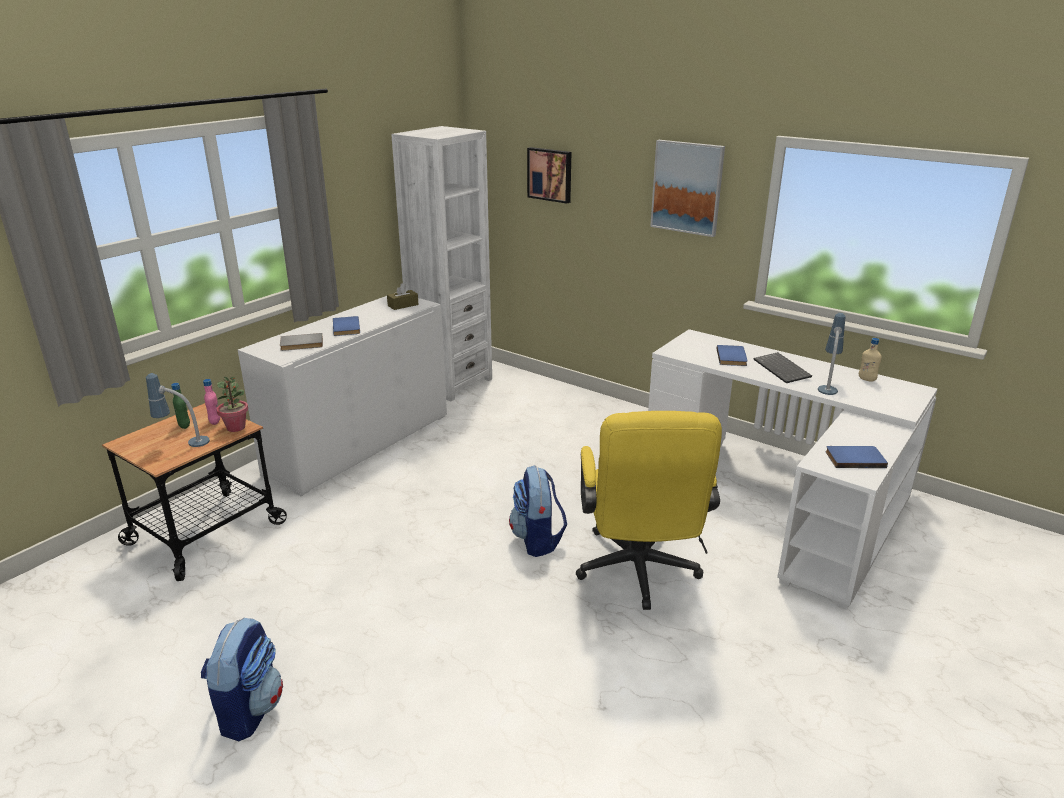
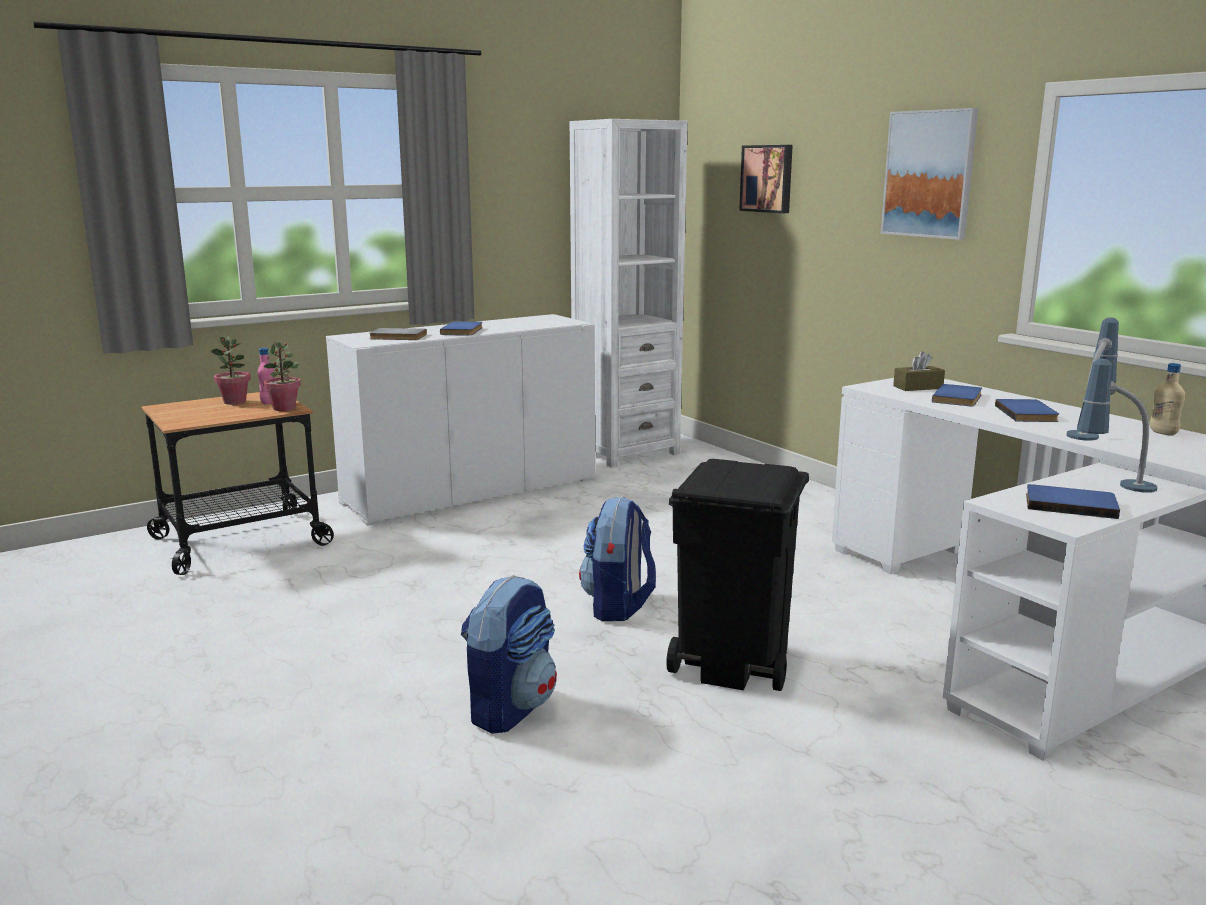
camera: 20 degrees right, 10 degrees down
(184, 425) = (235, 402): green bottle -> potted plant
(184, 443) = (219, 413): table lamp -> table lamp (1112, 485)
(249, 710) = (148, 697): backpack -> backpack (510, 708)
(403, 305) = (548, 322): brown tissue box -> brown tissue box (918, 387)
(638, 574) = (732, 662): yellow office chair -> black trash can
(783, 369) = (1028, 414): keyboard -> blue book

